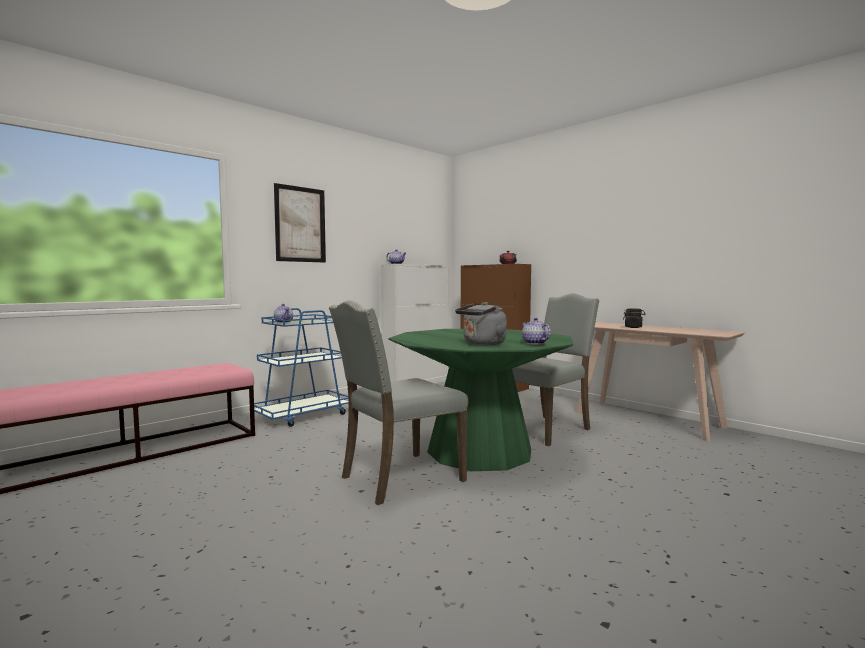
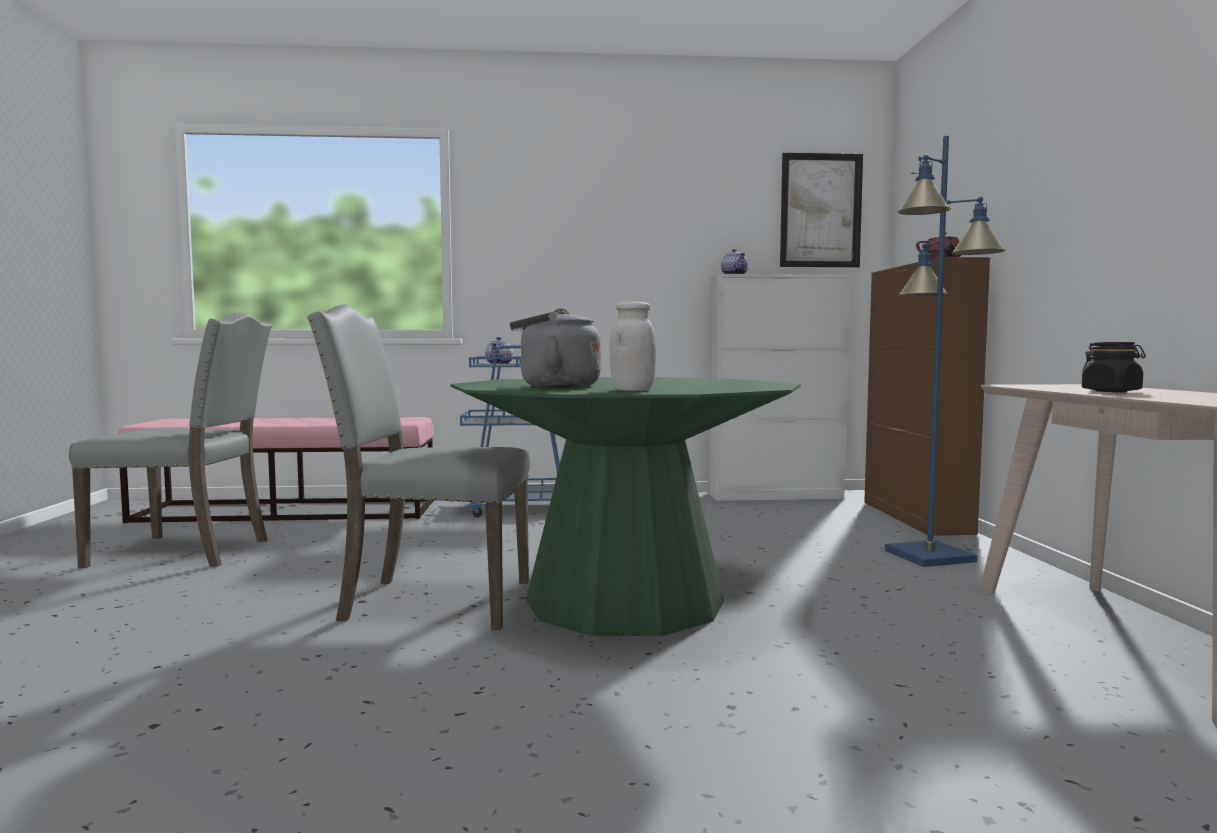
camera: 40 degrees right, 0 degrees up
(300, 224) = (561, 218): picture -> picture (820, 210)
(534, 343) = (632, 390): teapot -> white jar
(534, 402) = (928, 556): none -> blue floor lamp
(546, 429) = (830, 600): grey chair -> grey chair (185, 552)

